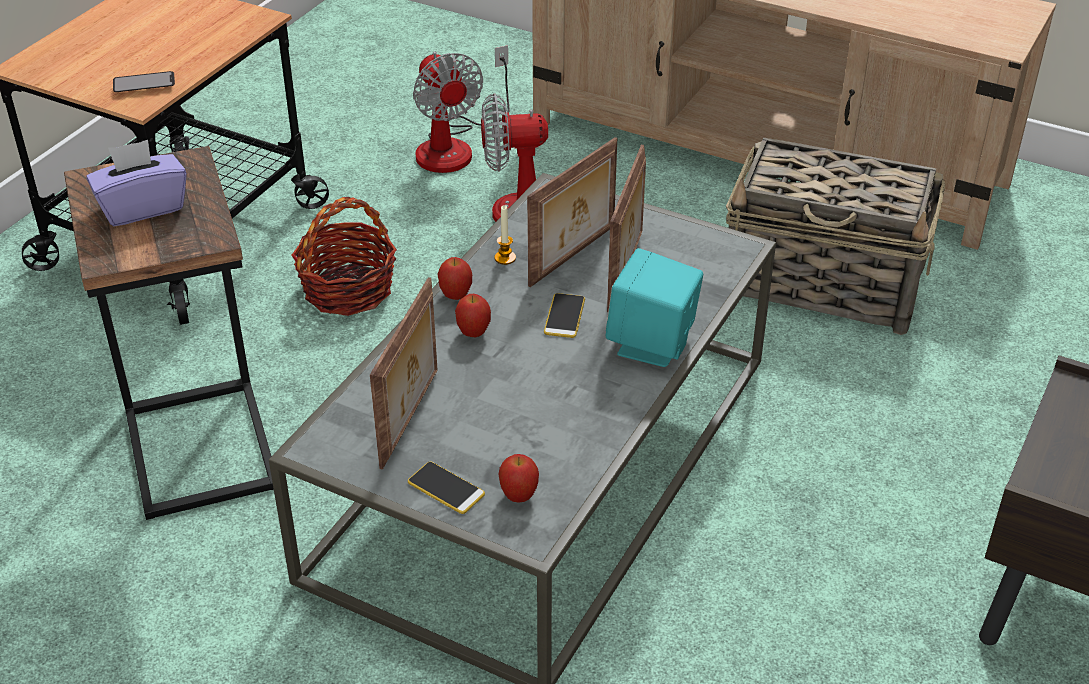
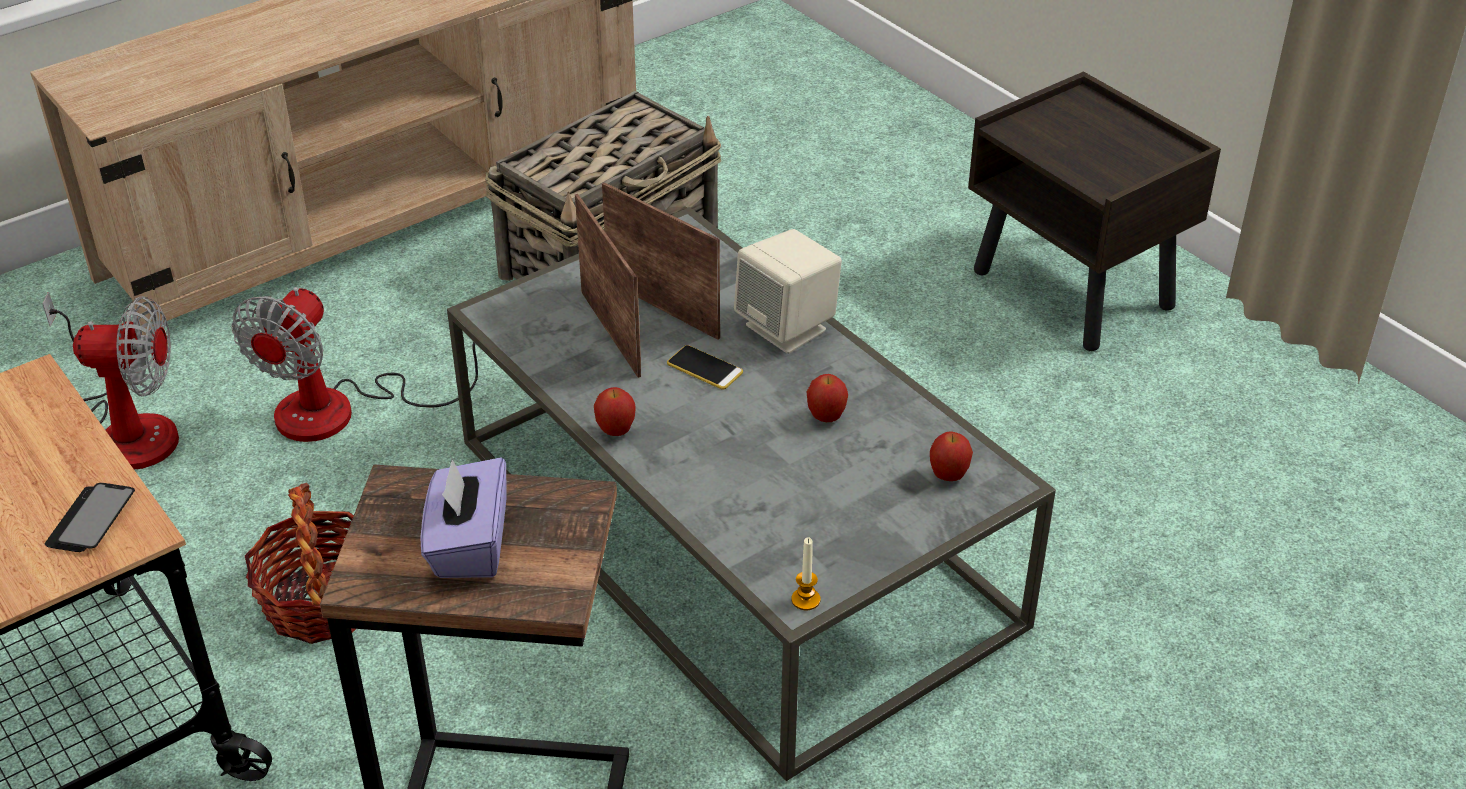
camera: 65 degrees left, 0 degrees up
(412, 418) = (792, 517): picture frame -> none
(446, 488) = (911, 521): phone -> none
(473, 333) = (687, 436): apple -> apple (826, 418)
(505, 258) = (578, 379): candle -> candle (805, 600)
(652, 344) = (787, 328): turquoise speaker -> beige speaker

